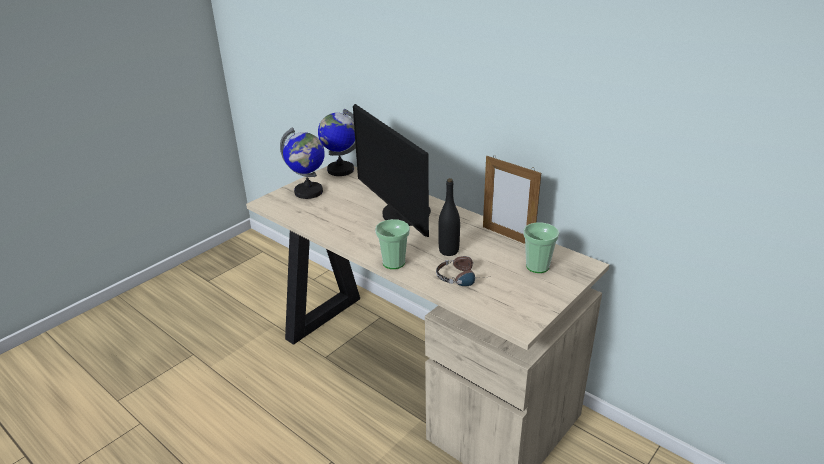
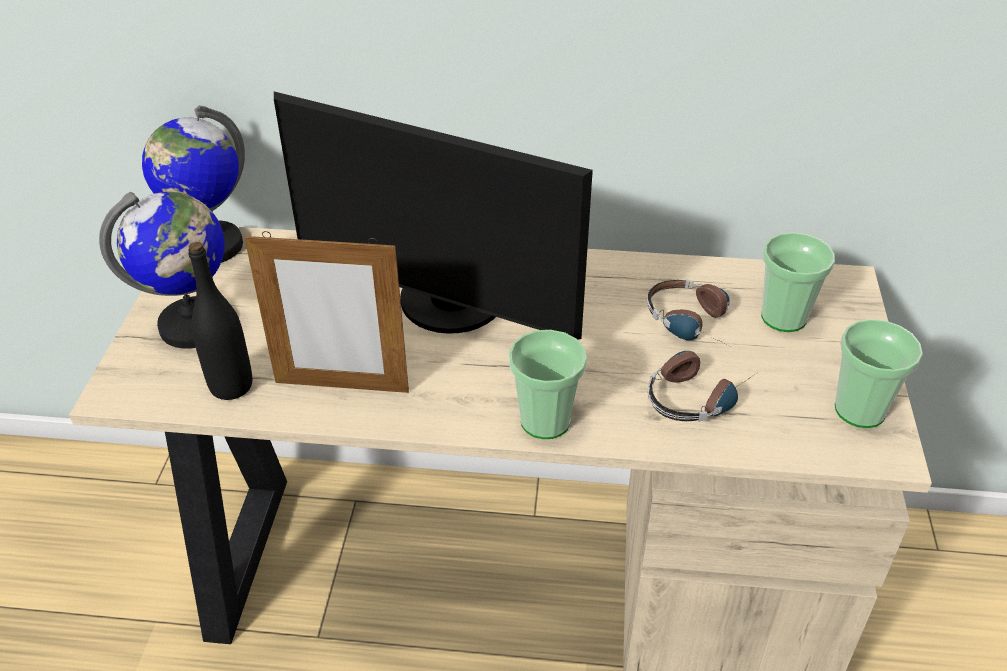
camera: 35 degrees left, 10 degrees up
(448, 251) = (614, 349): black bottle -> black bottle (231, 386)
(495, 255) = (696, 323): none -> headphones
(507, 236) = (676, 276): picture frame -> picture frame (341, 386)
(528, 309) = (859, 410): none -> cup

